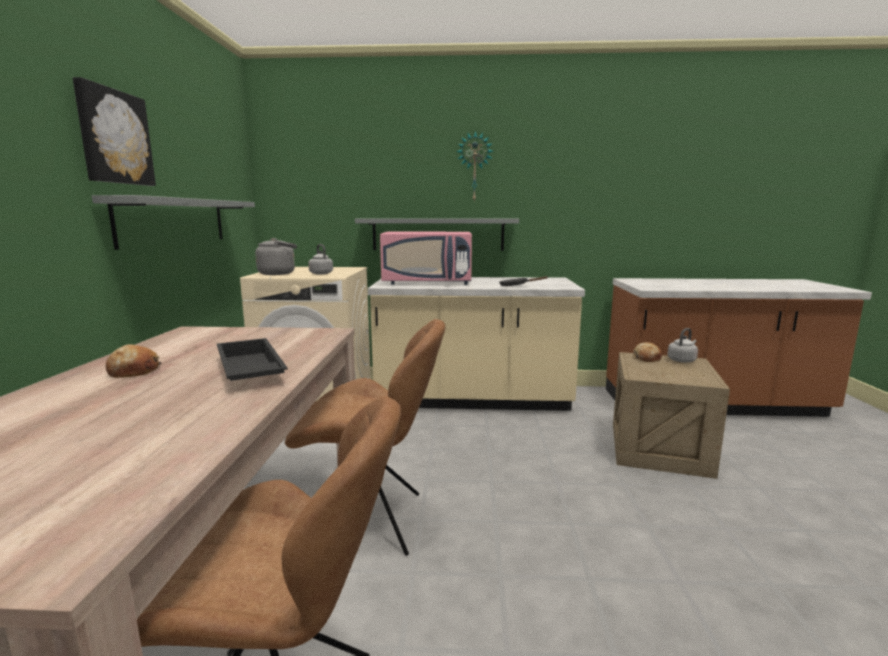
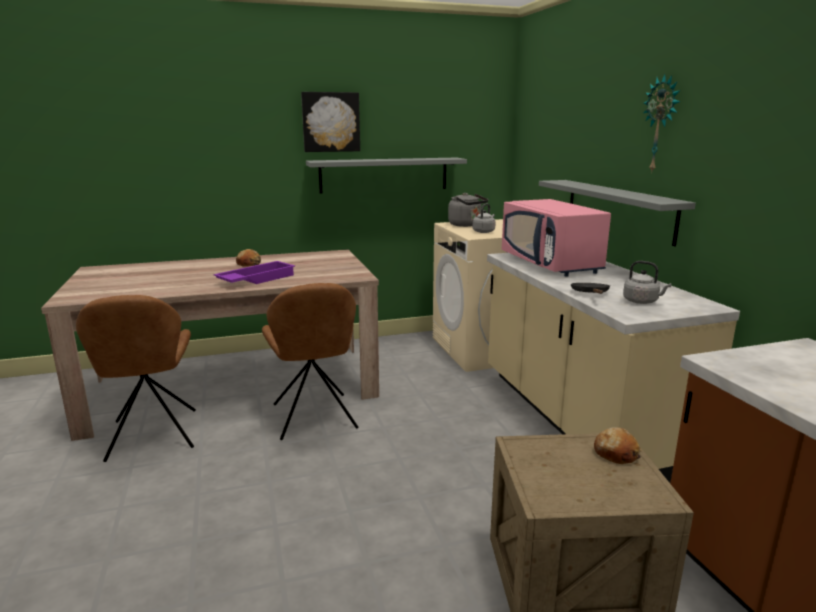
camera: 70 degrees right, 5 degrees up
(248, 370) = (256, 279): black tray -> purple tray
(682, 360) = (645, 485): grey kettle -> grey kettle (642, 301)

